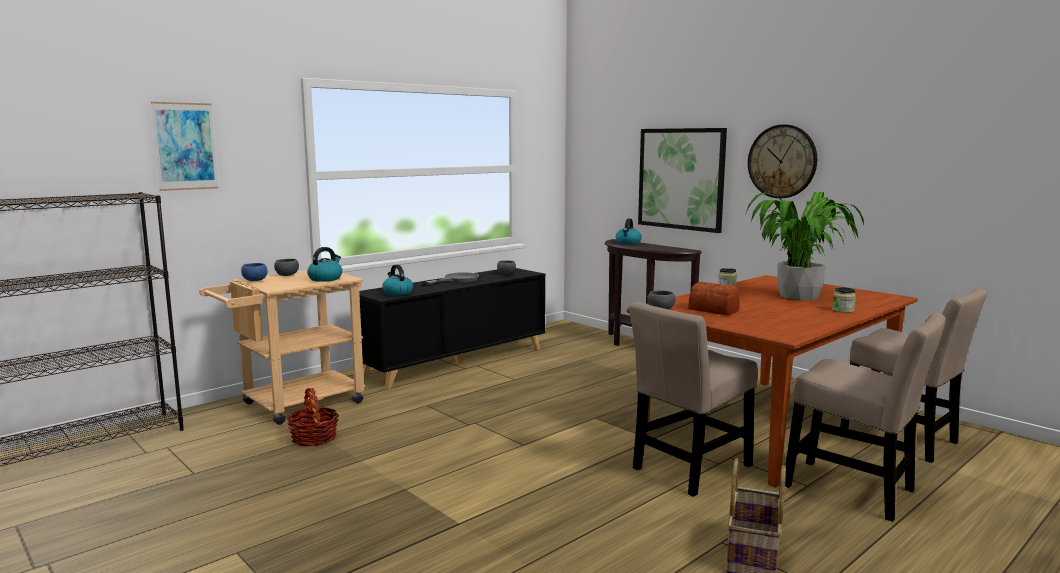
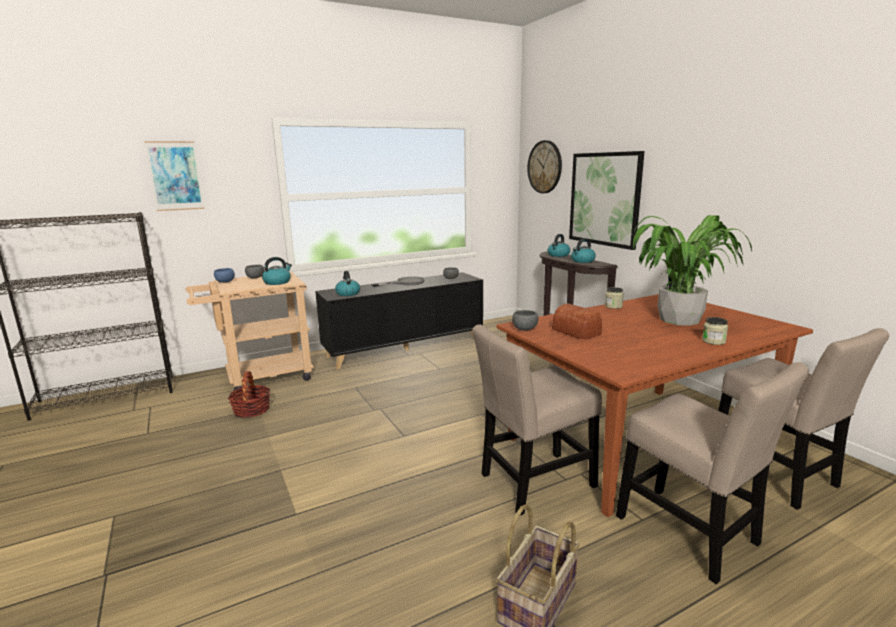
camera: 15 degrees right, 5 degrees up
(661, 247) = (582, 261): none -> kettle
(782, 161) = (692, 183): wall clock -> wall clock (545, 167)

